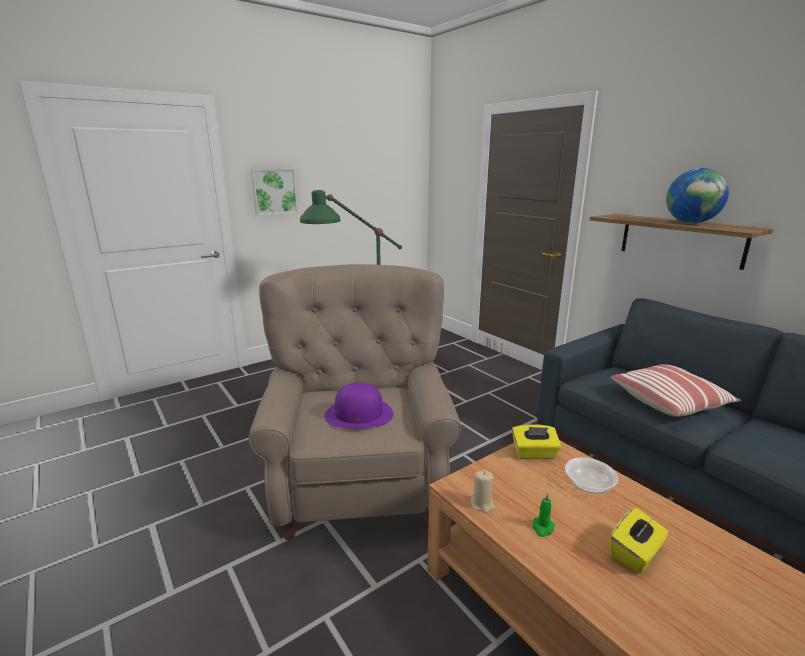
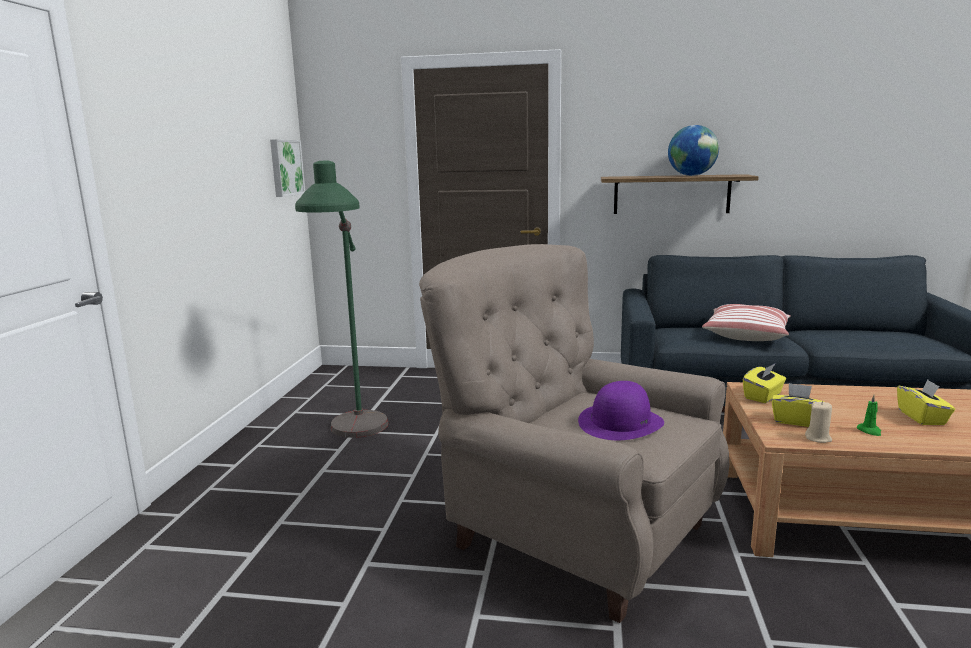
camera: 45 degrees left, 5 degrees down
(274, 191) = (155, 175): picture -> picture (285, 167)
(504, 483) = (796, 421): none -> yellow tissue box
(589, 485) = (828, 398): bowl -> none

